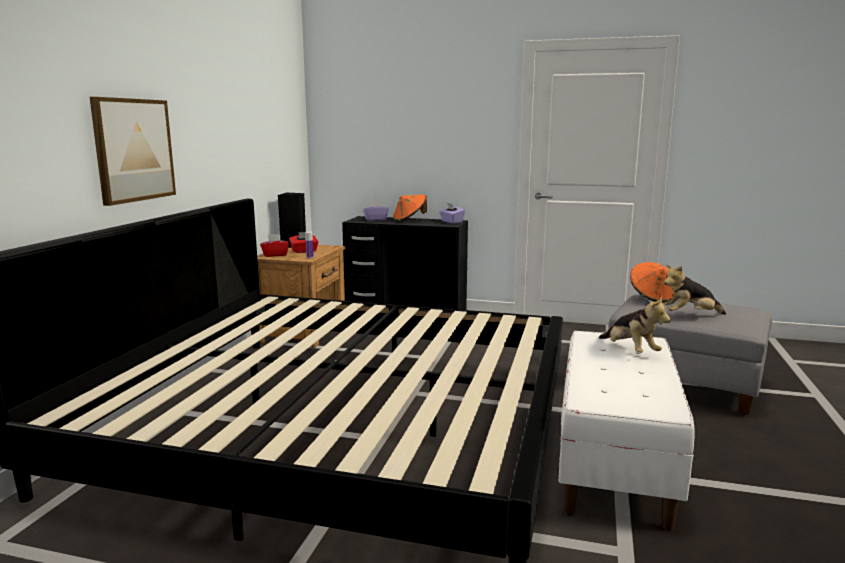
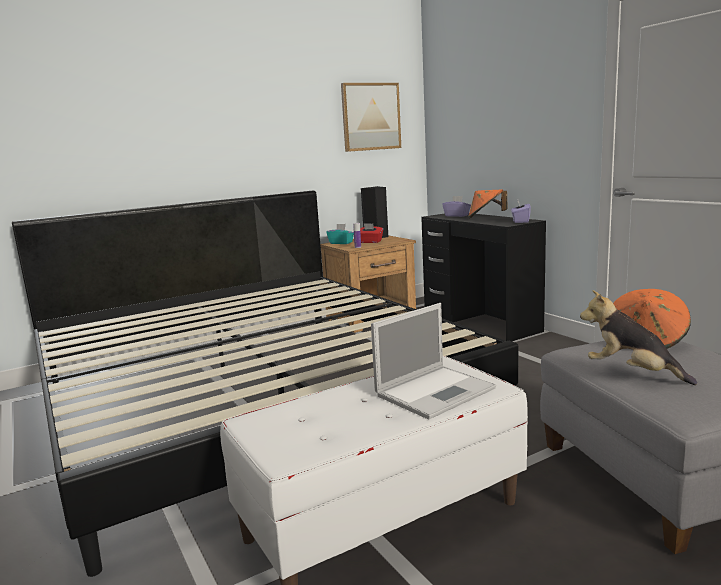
camera: 45 degrees right, 0 degrees up
(133, 150) = (175, 150): picture -> picture (370, 117)
(275, 255) = (341, 243): red tissue box -> turquoise tissue box
(630, 351) = (436, 391): plush toy -> laptop

